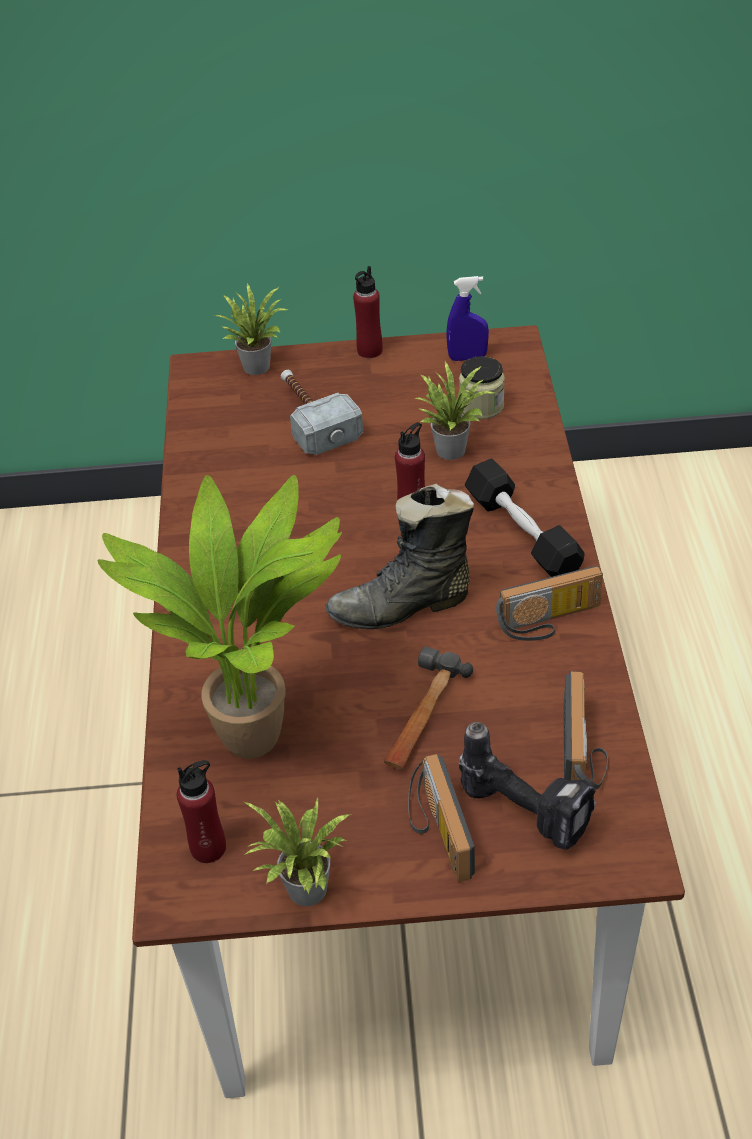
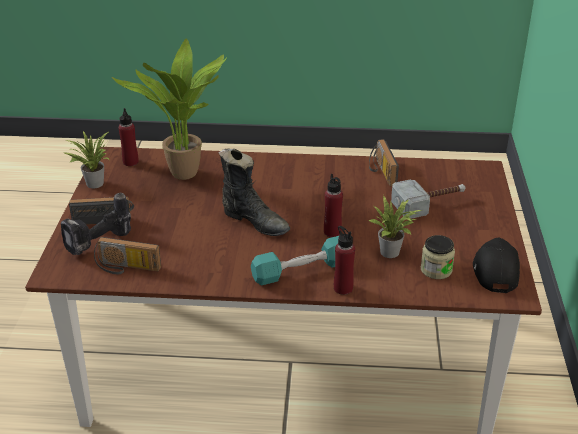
camera: 95 degrees right, 10 degrees down
(257, 364) = (488, 188): potted plant -> none
(369, 350) = (503, 230): red bottle -> red bottle (343, 288)
(403, 607) = (255, 222): black boot -> black boot turned 135 degrees clockwise
(421, 715) = (176, 220): hammer -> none
(467, 358) = (494, 270): blue spray bottle -> black cap
(522, 533) = (302, 270): black dumbbell -> turquoise dumbbell
(550, 622) = (223, 270): radio -> radio (380, 172)

